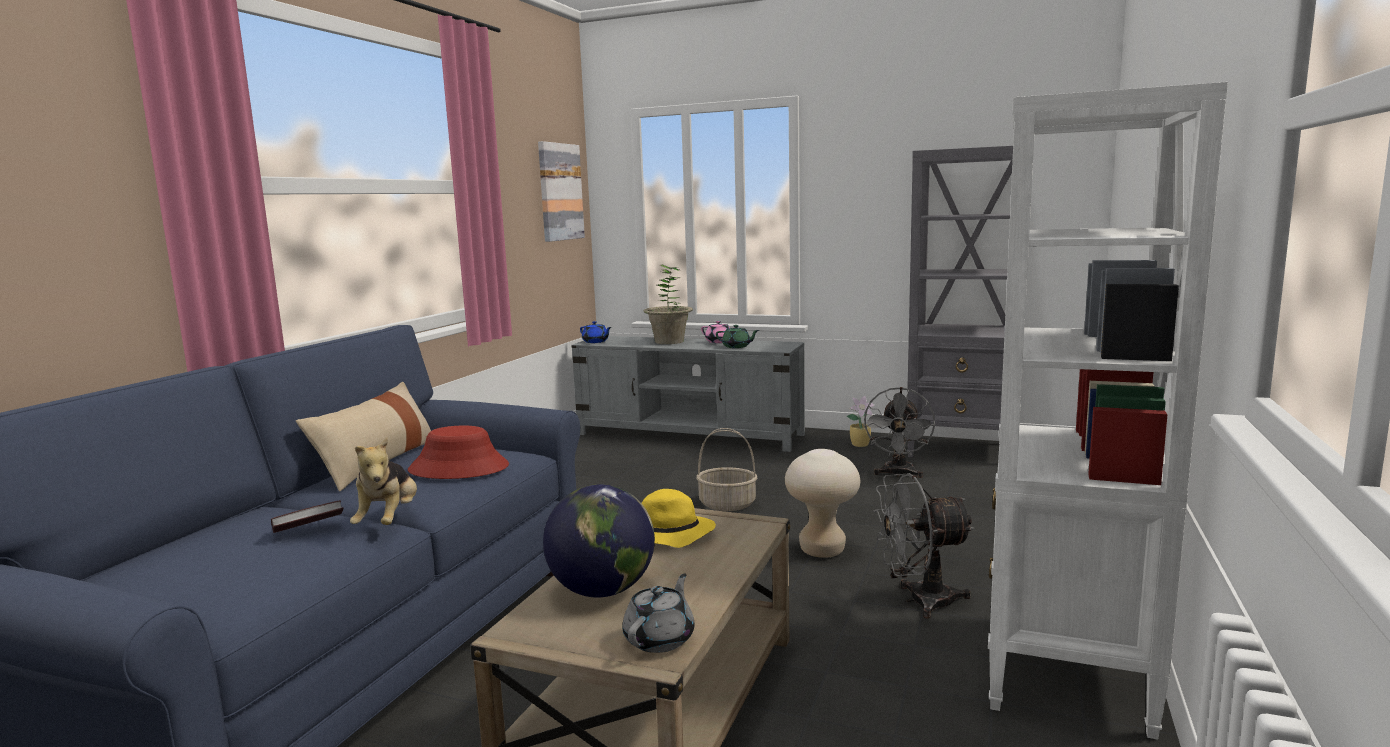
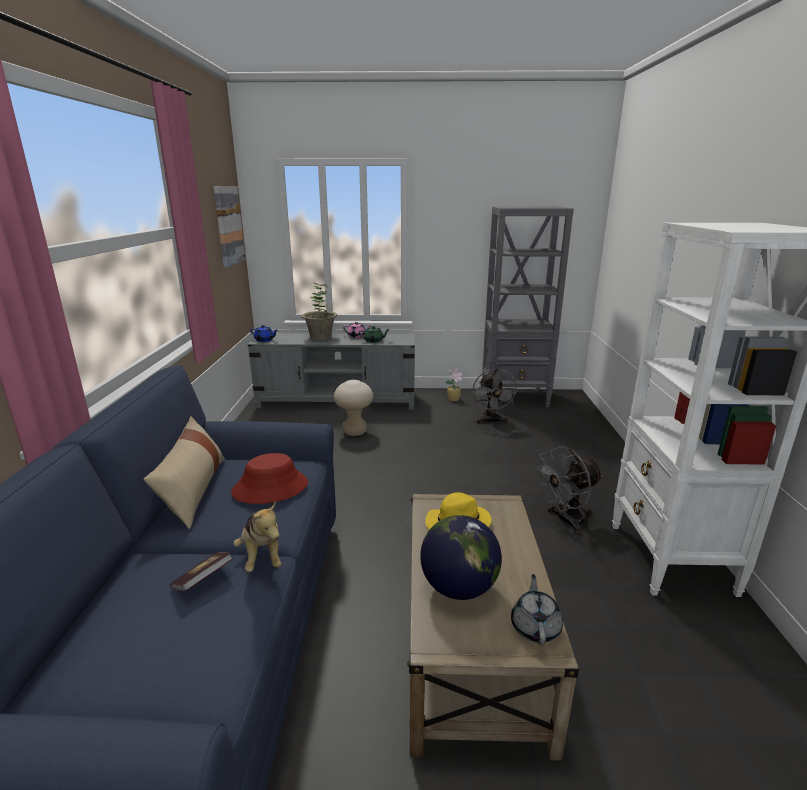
camera: 20 degrees left, 10 degrees up
(728, 504) = (402, 459): basket -> none
(822, 550) = (485, 489): beige stool -> beige stool (354, 432)

